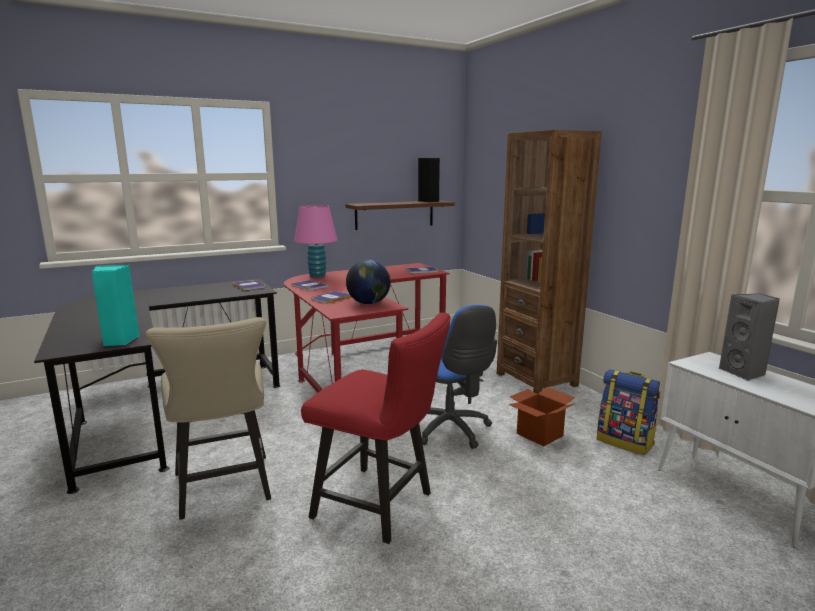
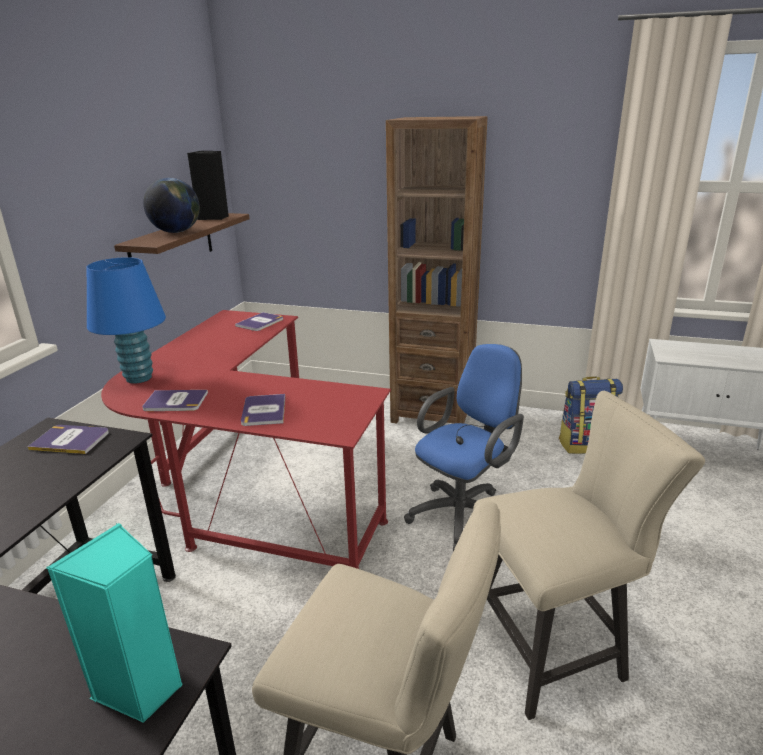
camera: 45 degrees left, 10 degrees up
(317, 276) = (139, 378): pink table lamp -> blue table lamp
(369, 303) = (332, 399): globe -> globe (176, 232)
(381, 506) = (556, 646): red chair -> beige chair
(452, 431) = (464, 513): blue office chair -> blue office chair turned 60 degrees counterclockwise
(540, 435) = (529, 473): cardboard box -> none
(744, 373) = (706, 352): grey speaker -> none

